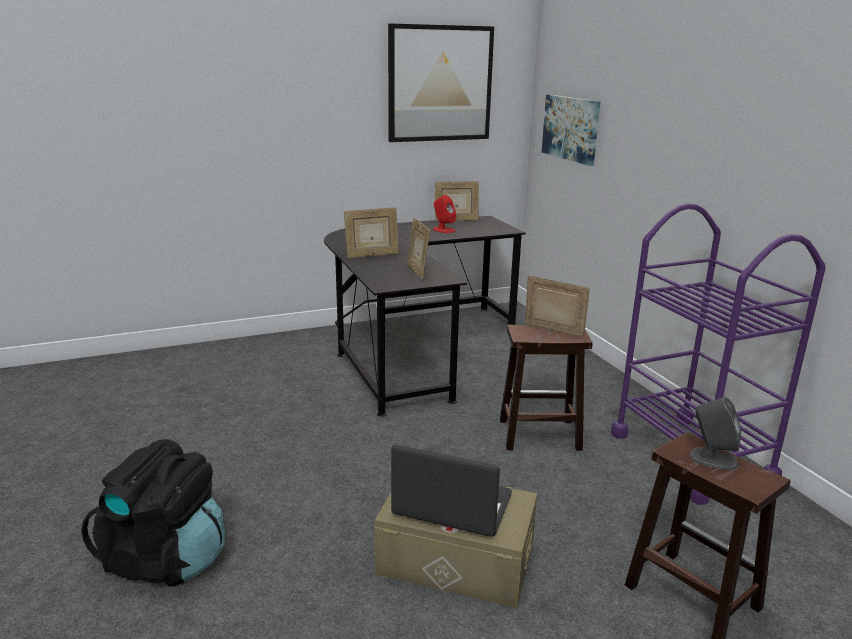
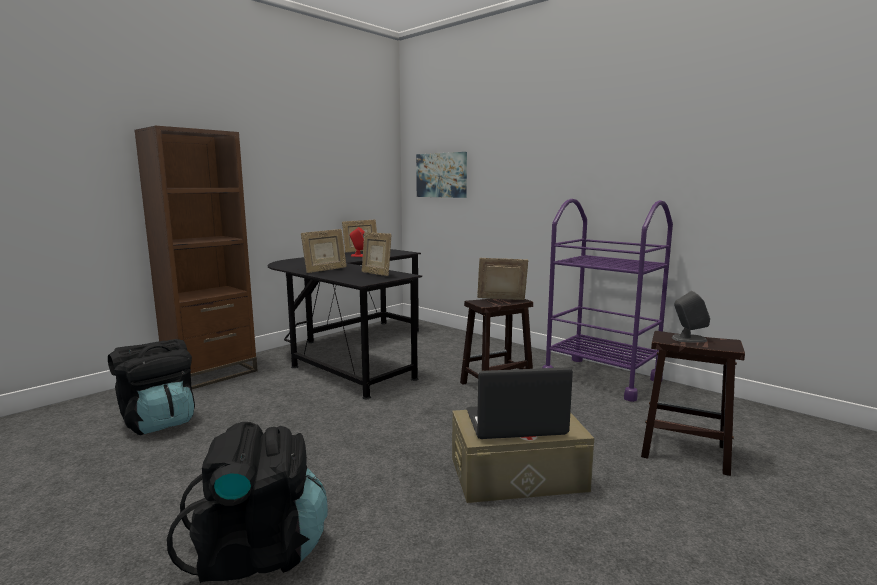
camera: 25 degrees left, 10 degrees down
(180, 395) = (159, 422): none -> black backpack
(258, 347) = (211, 374): none -> brown bookcase
(440, 84) = (339, 145): picture -> none

